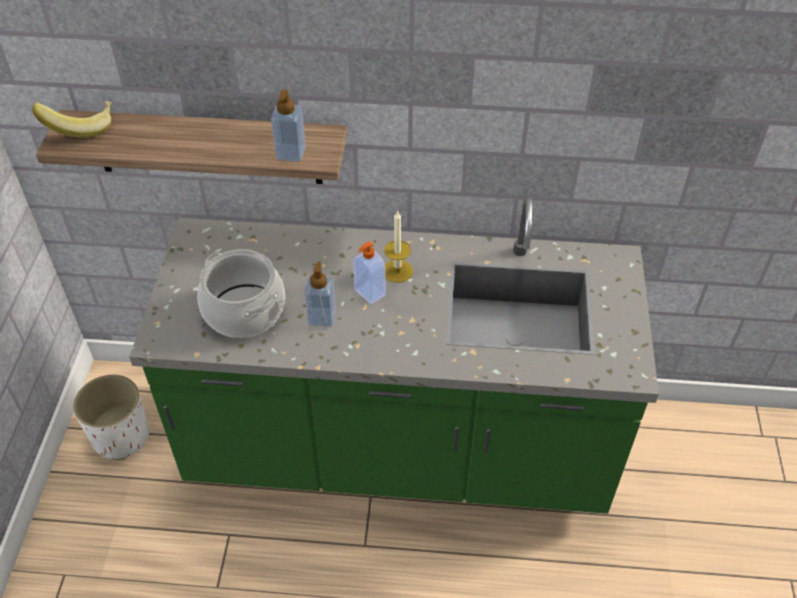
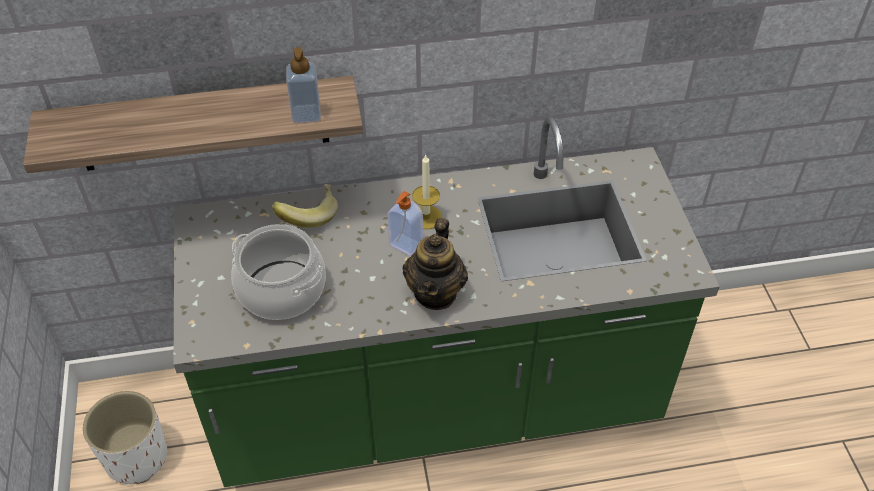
camera: 15 degrees left, 0 degrees up
(81, 127) = (64, 126): banana -> banana (308, 215)
(322, 317) = (366, 280): soap dispenser -> none
(381, 342) = (436, 293): none -> teapot

